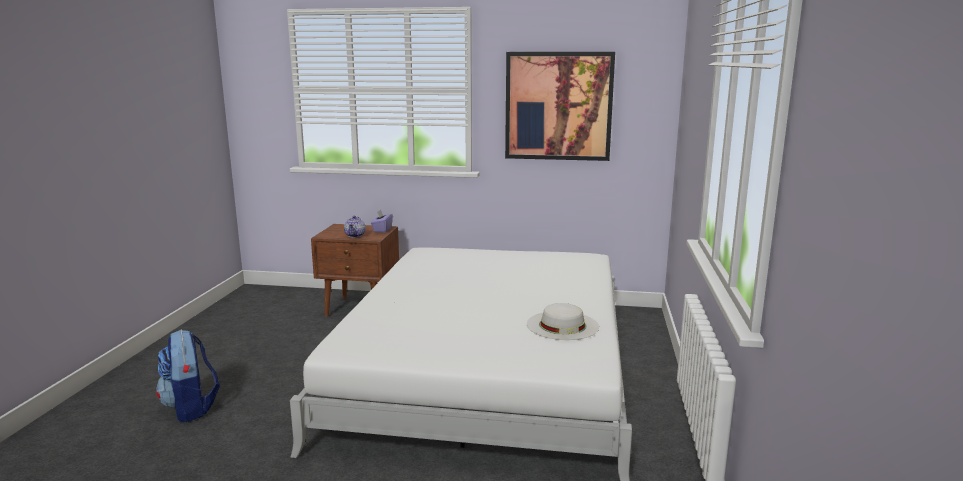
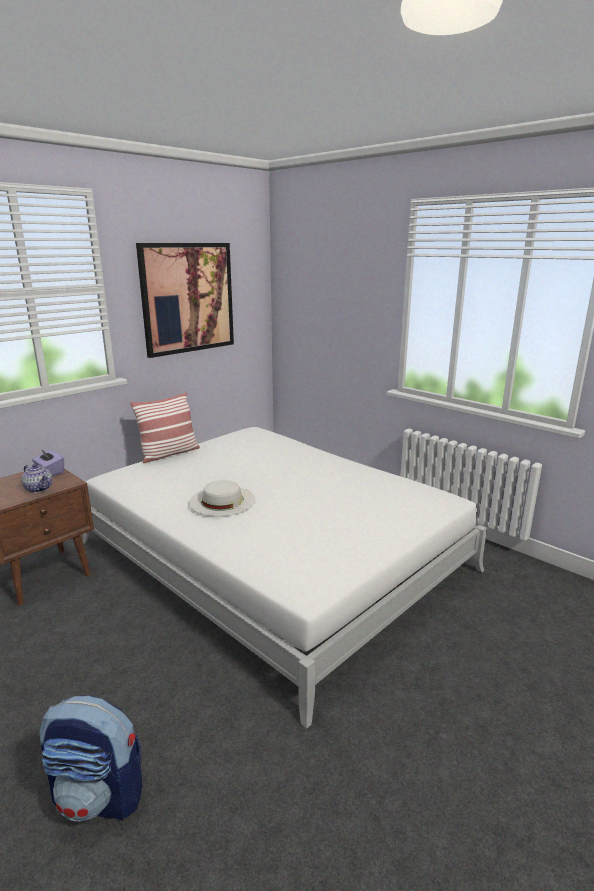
camera: 55 degrees left, 5 degrees up
(491, 250) = (169, 453): none -> pillow
(562, 325) = (367, 483): white hat -> white hat (222, 501)

